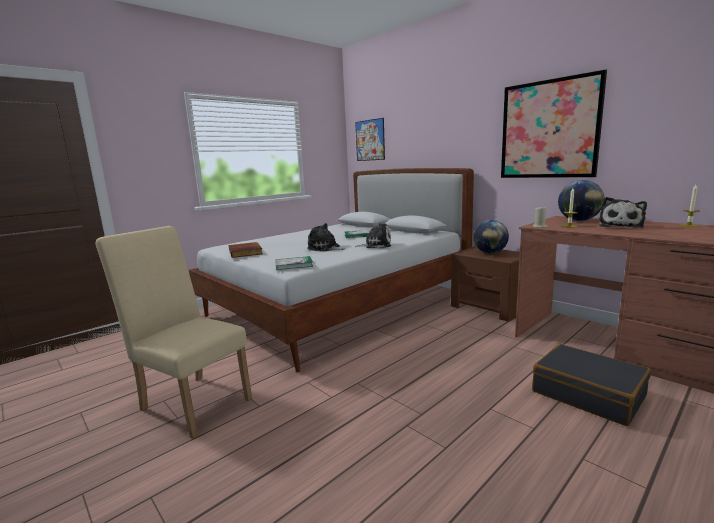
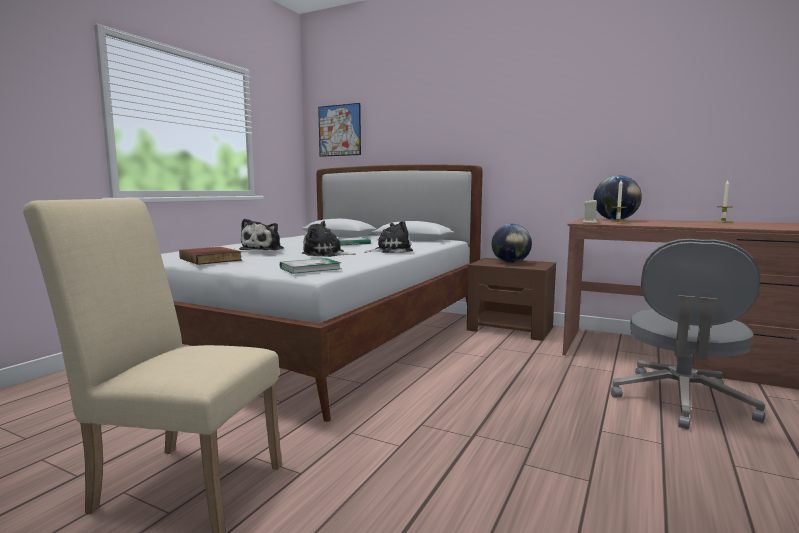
camera: 20 degrees left, 5 degrees down
(549, 129) = (570, 123): picture -> none
(588, 394) = (681, 402): black suitcase -> grey office chair
(621, 226) = (665, 222): plush toy -> plush toy (264, 249)

